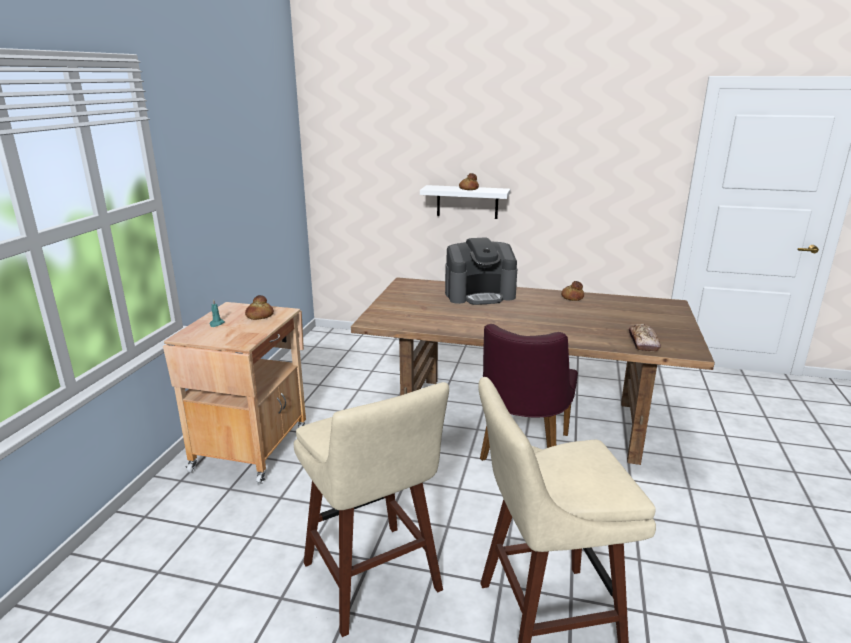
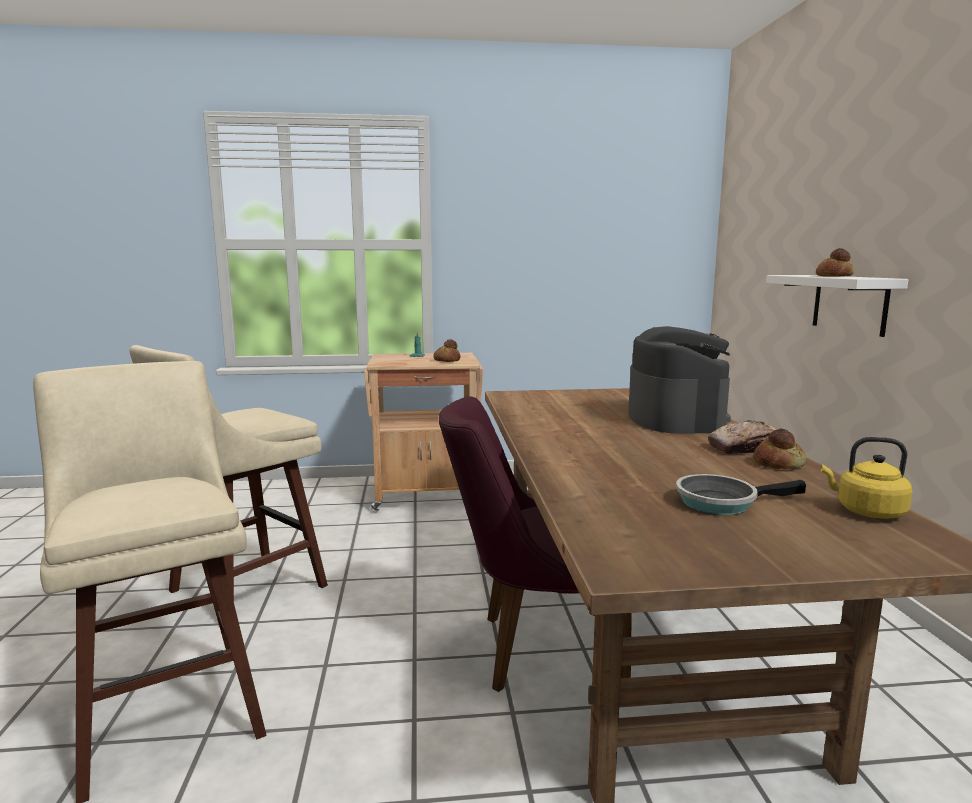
camera: 70 degrees right, 10 degrees down
(480, 294) = (675, 418): coffee machine -> coffee machine turned 150 degrees counterclockwise
(622, 320) = (721, 502): none -> frying pan
(635, 302) = (866, 511): none -> yellow kettle
(643, 343) = (618, 521): bread -> bread (747, 448)

